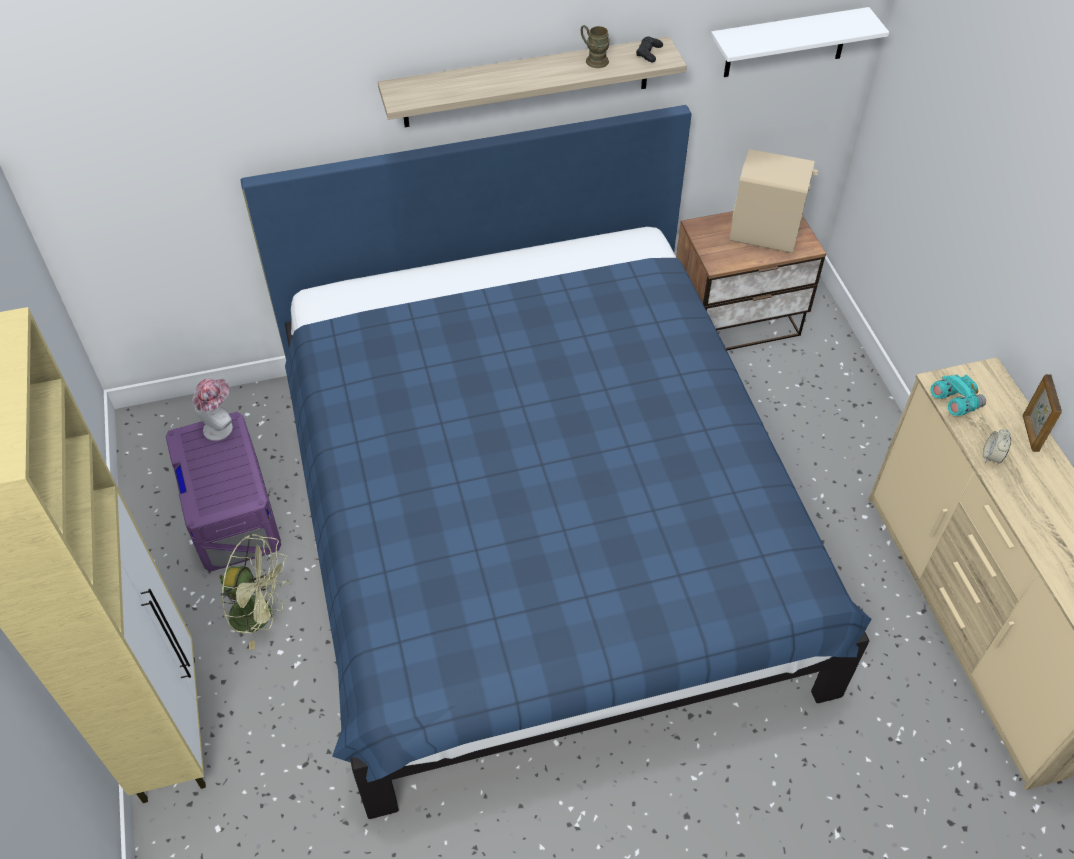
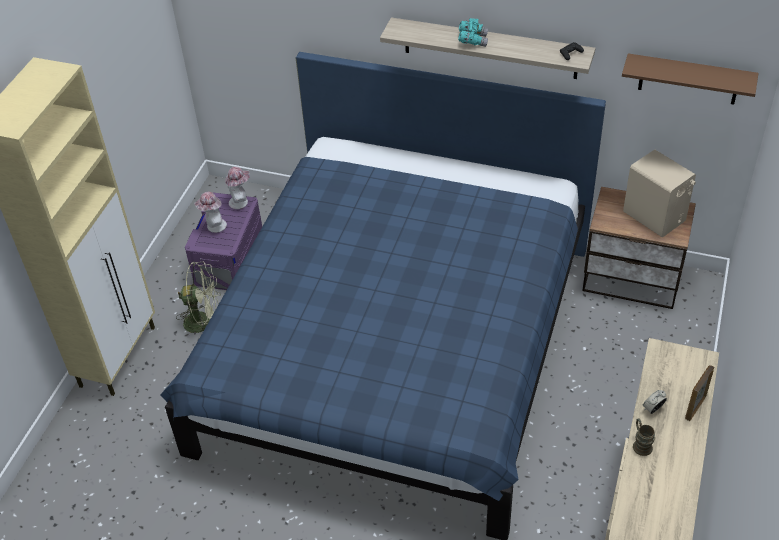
camera: 35 degrees right, 5 degrees down
(208, 477) = (214, 226): none -> hat
(261, 615) = (204, 321): green fan -> green fan turned 45 degrees counterclockwise
(593, 59) = (531, 46): brown mug -> brown mug (640, 444)
(786, 43) = (688, 79): white shelf -> brown shelf
(954, 403) = (658, 366): turquoise binoculars -> turquoise binoculars (472, 40)

